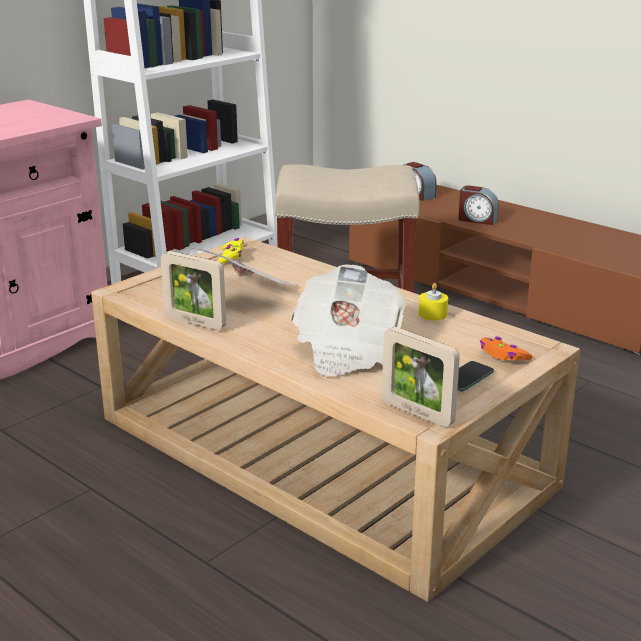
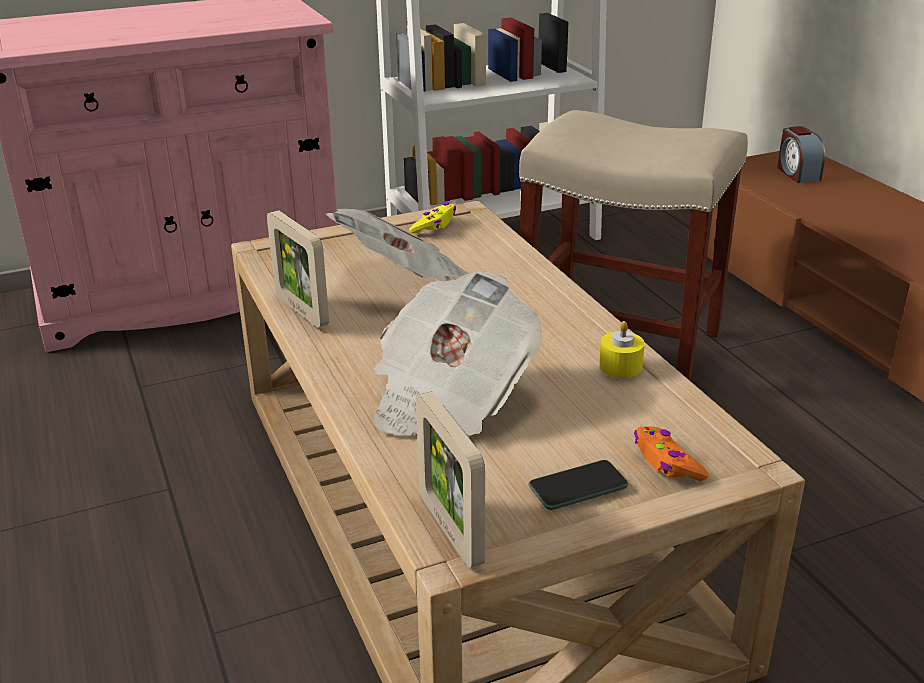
camera: 25 degrees right, 5 degrees up
(477, 219) = (857, 223): alarm clock -> none

